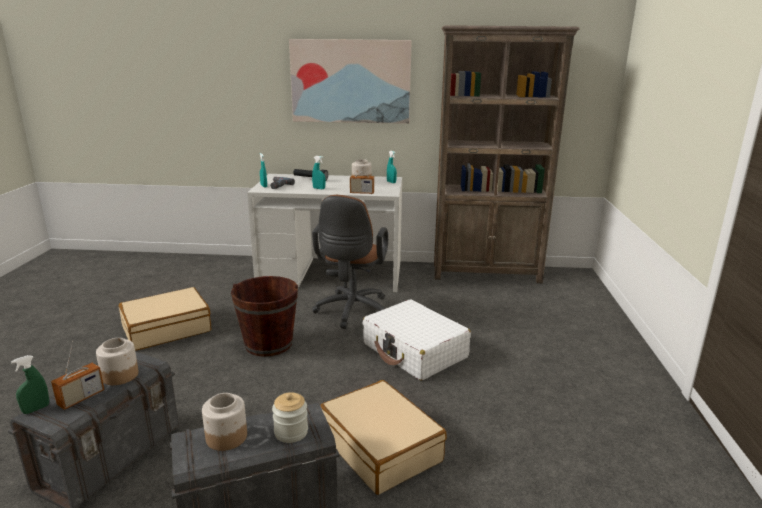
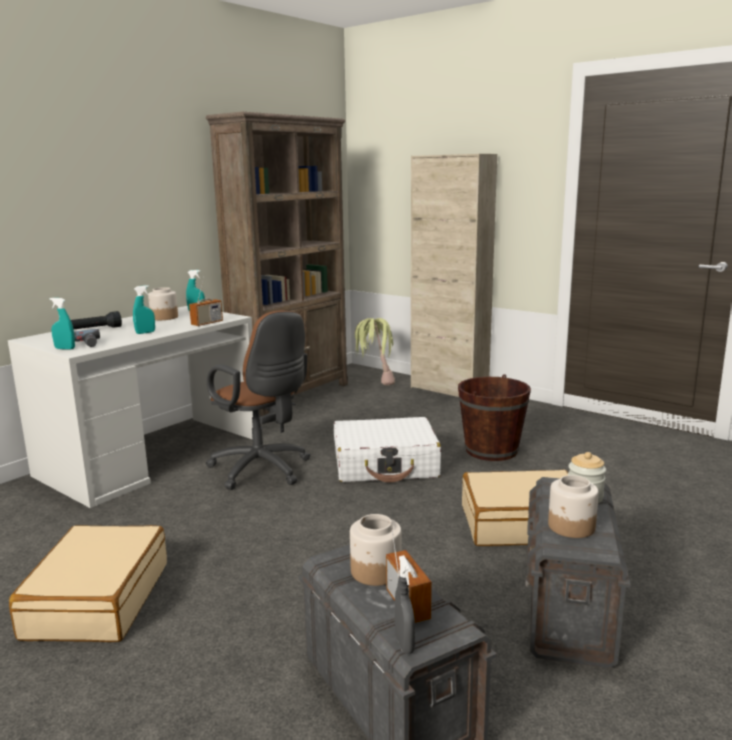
camera: 55 degrees left, 5 degrees down
(36, 409) = (404, 644): green spray bottle -> grey spray bottle
(268, 344) = (261, 533): brown bucket -> brown bucket (491, 450)
(350, 81) = (109, 186): picture -> none
(568, 291) = (375, 382): none -> potted plant
(613, 327) = (449, 390): none -> beige cabinet

